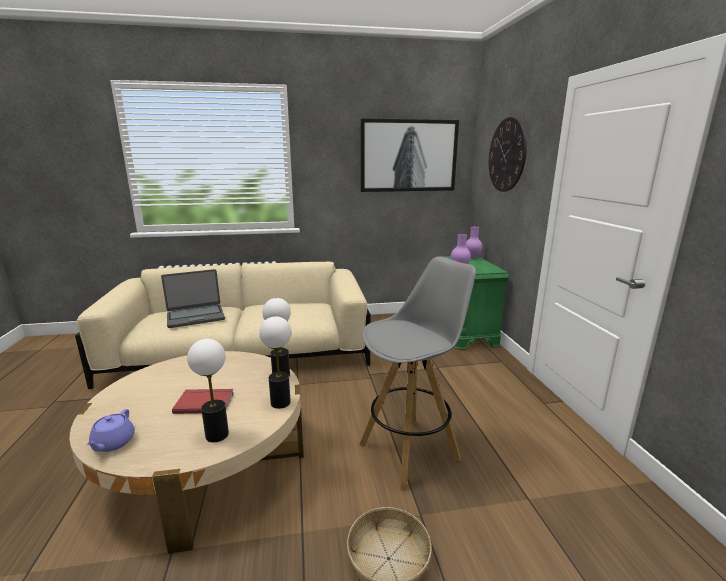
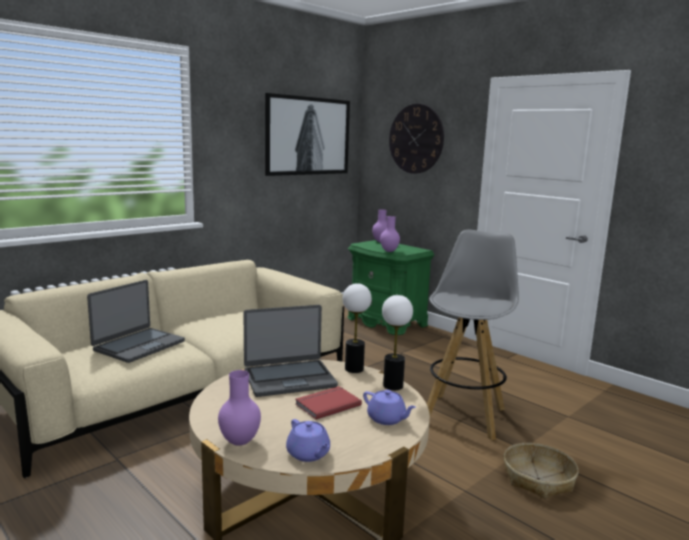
camera: 35 degrees left, 5 degrees down
(101, 413) = (240, 441): none -> purple vase
(217, 434) = (387, 419): table lamp -> purple teapot
(223, 370) = (289, 378): none -> laptop

